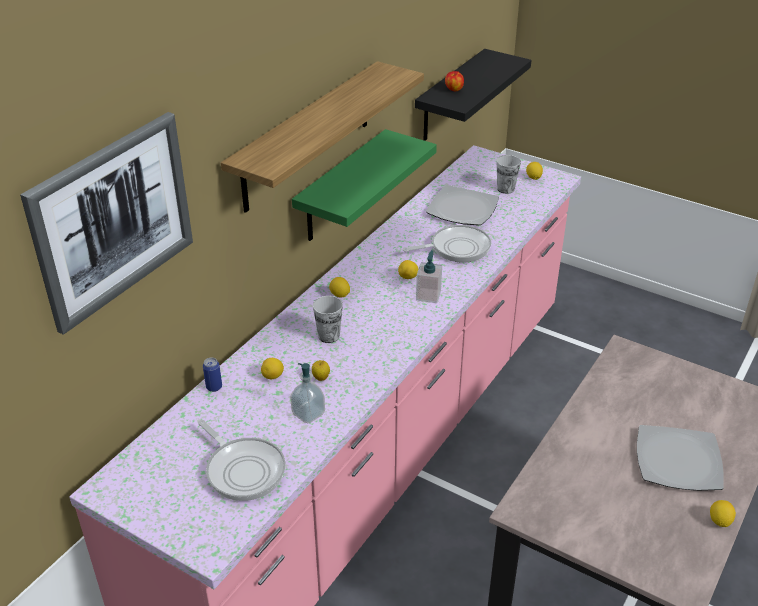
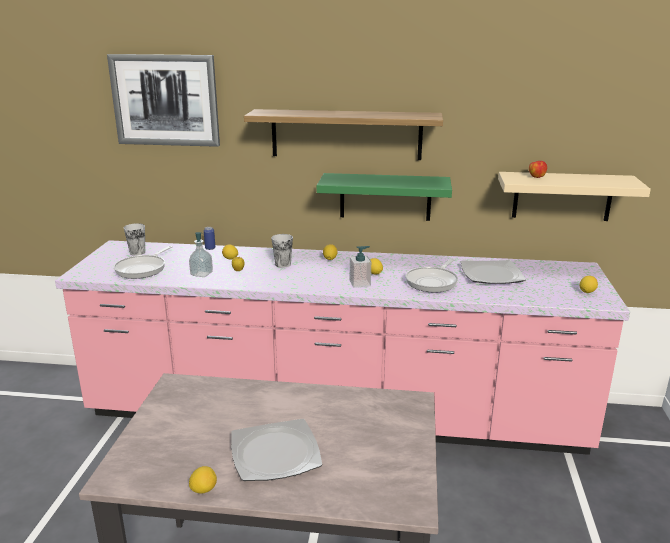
camera: 65 degrees right, 15 degrees down
(450, 96) = (562, 196): black shelf -> beige shelf
(456, 248) = (433, 282): frying pan -> frying pan turned 75 degrees clockwise
(505, 189) = (548, 284): cup -> cup (137, 252)

